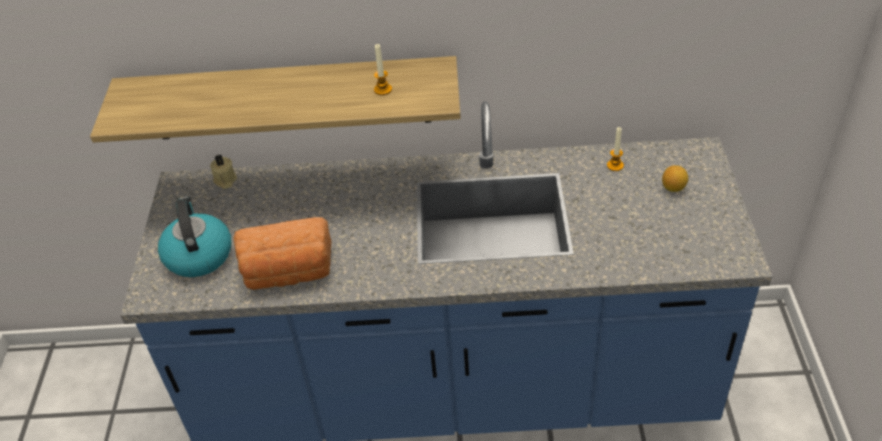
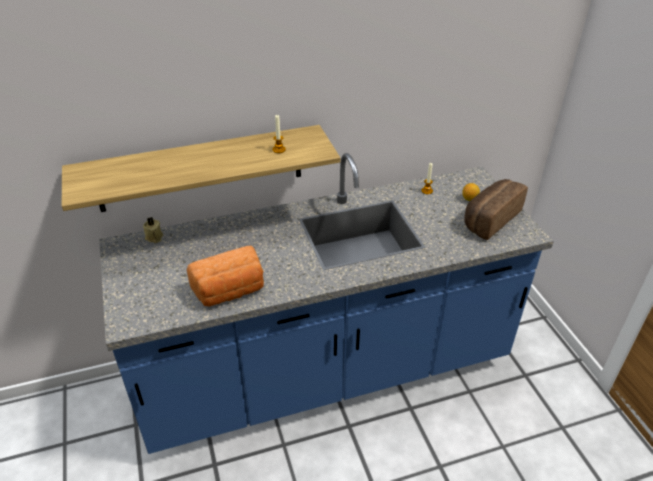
camera: 20 degrees left, 5 degrees down
(198, 255) = (153, 290): kettle -> none
(688, 224) = (489, 219): none -> bread

